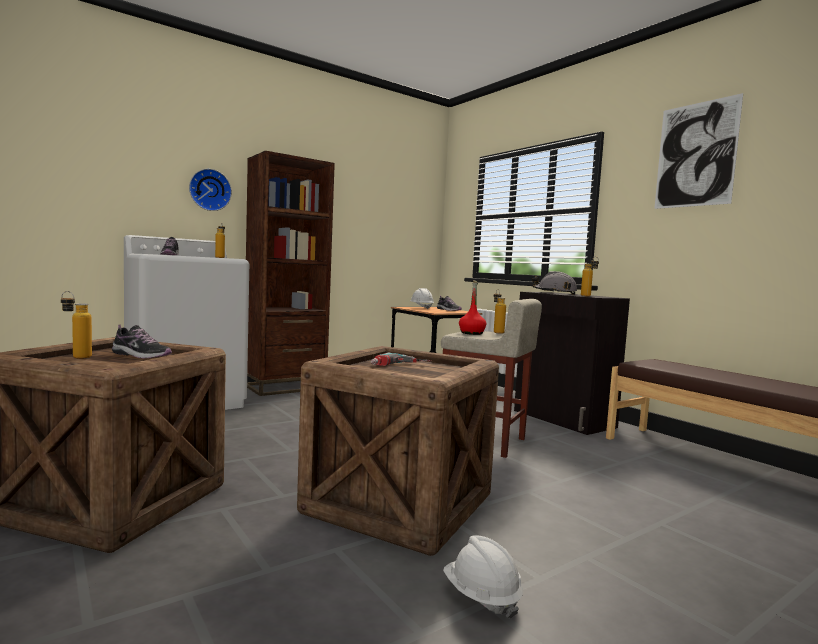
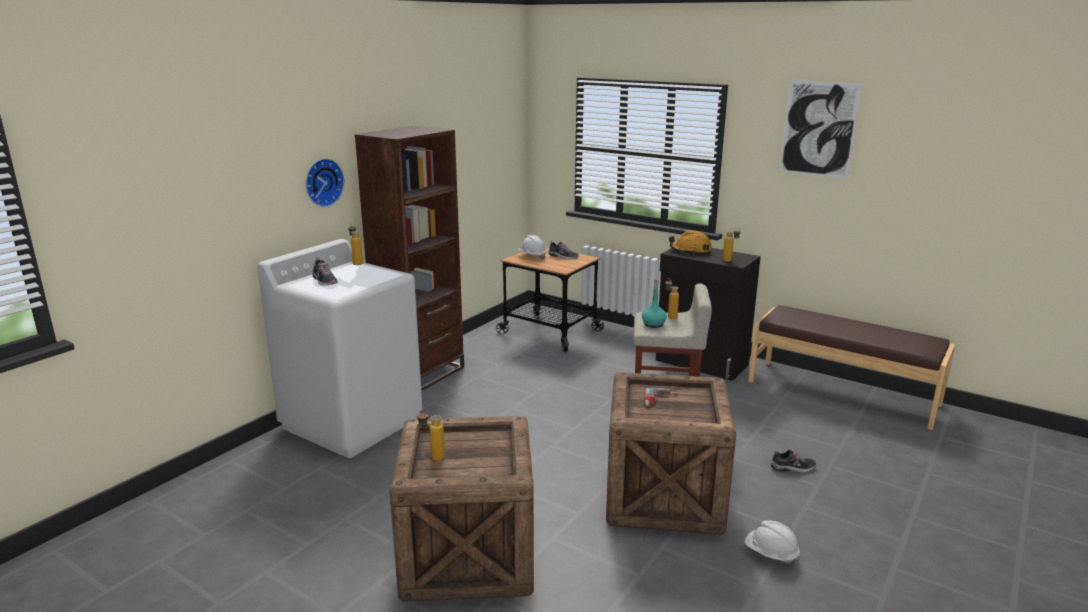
camera: 20 degrees left, 15 degrees up
(141, 355) = (470, 440): shoe -> shoe (793, 468)
(472, 333) = (653, 324): red bottle -> turquoise bottle
(554, 293) = (690, 251): grey hard hat -> orange hard hat

